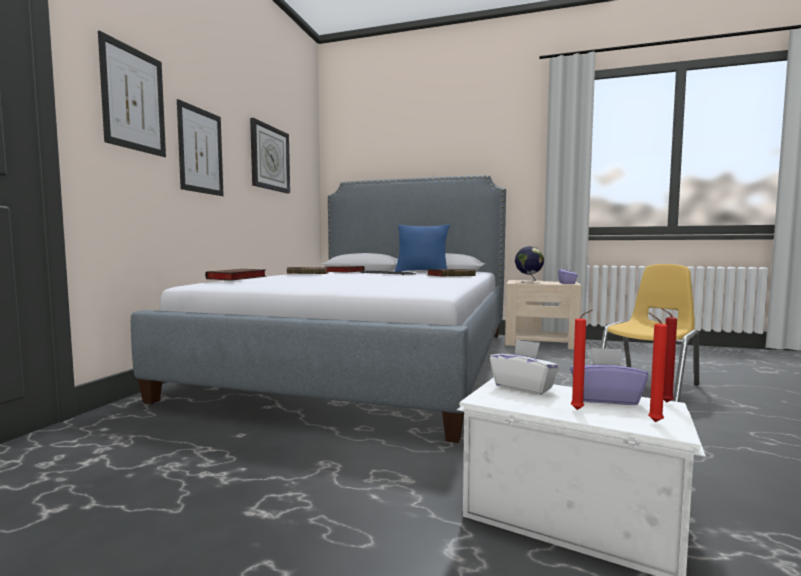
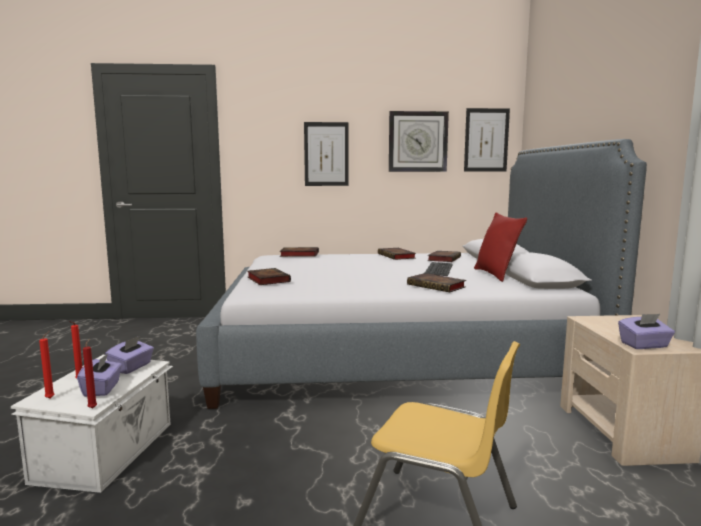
camera: 70 degrees right, 5 degrees up
(133, 99) = (268, 133): picture -> picture (486, 140)
(369, 286) = (267, 279): none -> book
(422, 272) = (496, 274): blue pillow -> red pillow
(523, 387) = (131, 367): white tissue box -> purple tissue box
(528, 282) = (614, 325): globe -> none

